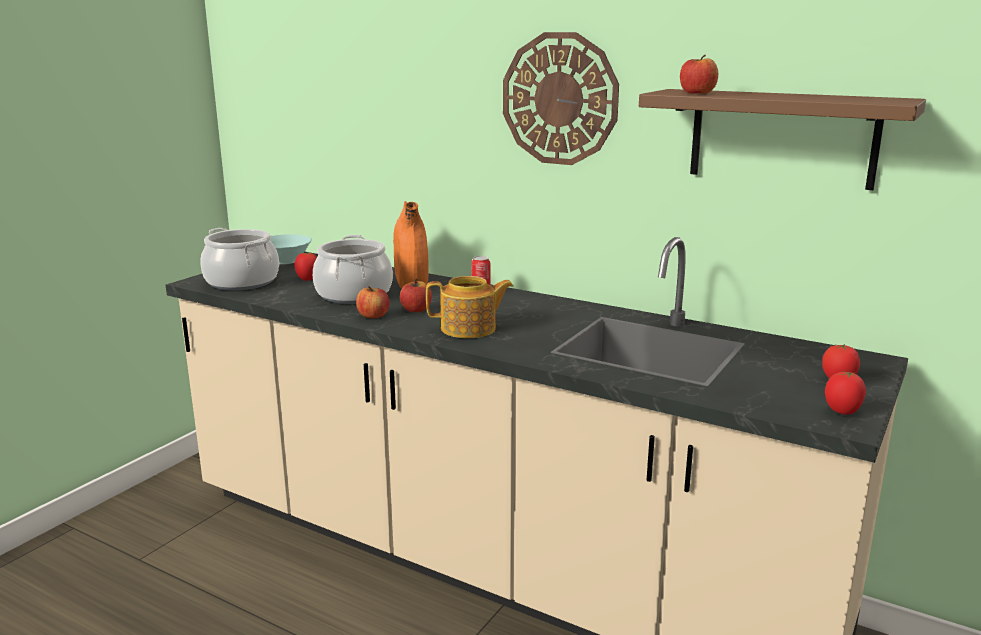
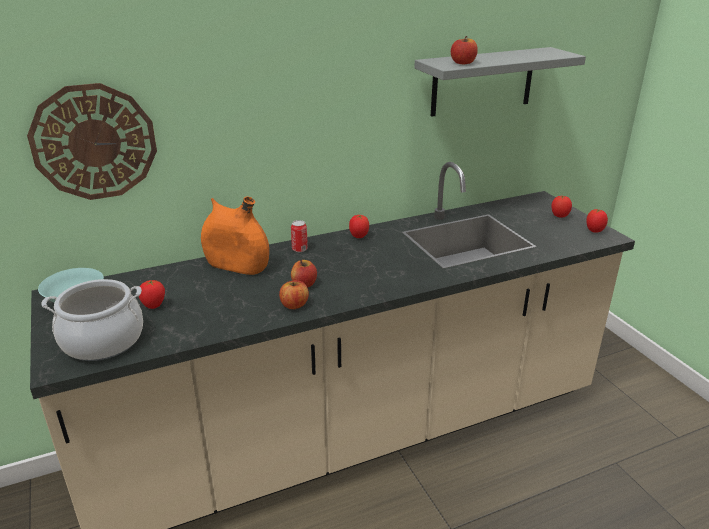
camera: 55 degrees left, 10 degrees up
(354, 294) = (229, 297): cooking pot -> none
(469, 329) = (370, 278): teapot -> none
(552, 304) = (359, 236): none -> tomato
(559, 99) = (334, 79): wall clock -> wall clock (94, 142)
(782, 138) = (482, 81): brown shelf -> grey shelf

